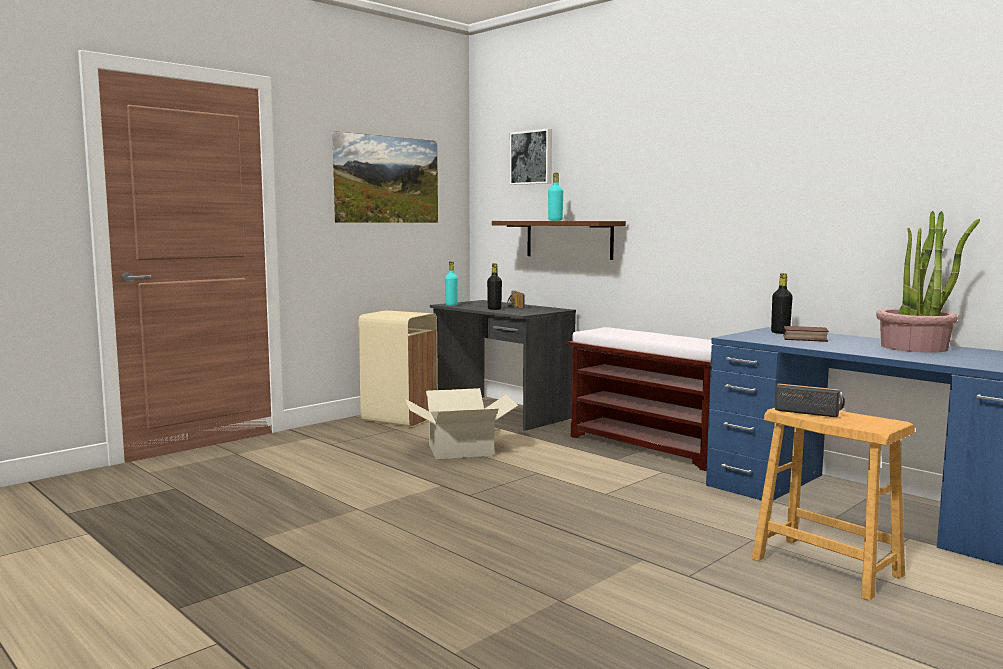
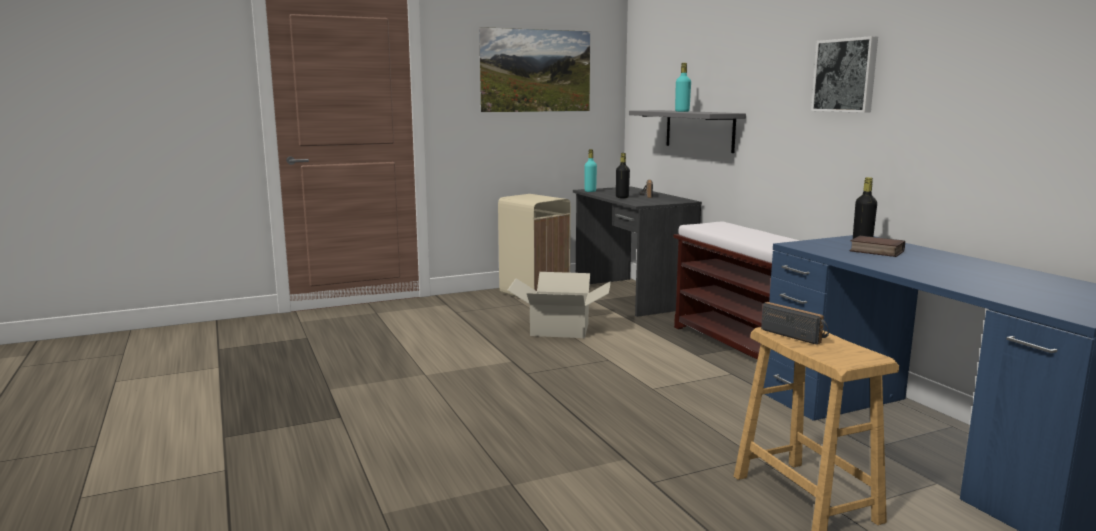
camera: 20 degrees right, 5 degrees up
(532, 157) = (673, 46): picture -> picture (846, 75)
(568, 239) = (699, 130): brown shelf -> grey shelf
(914, 347) = (990, 272): potted plant -> none

